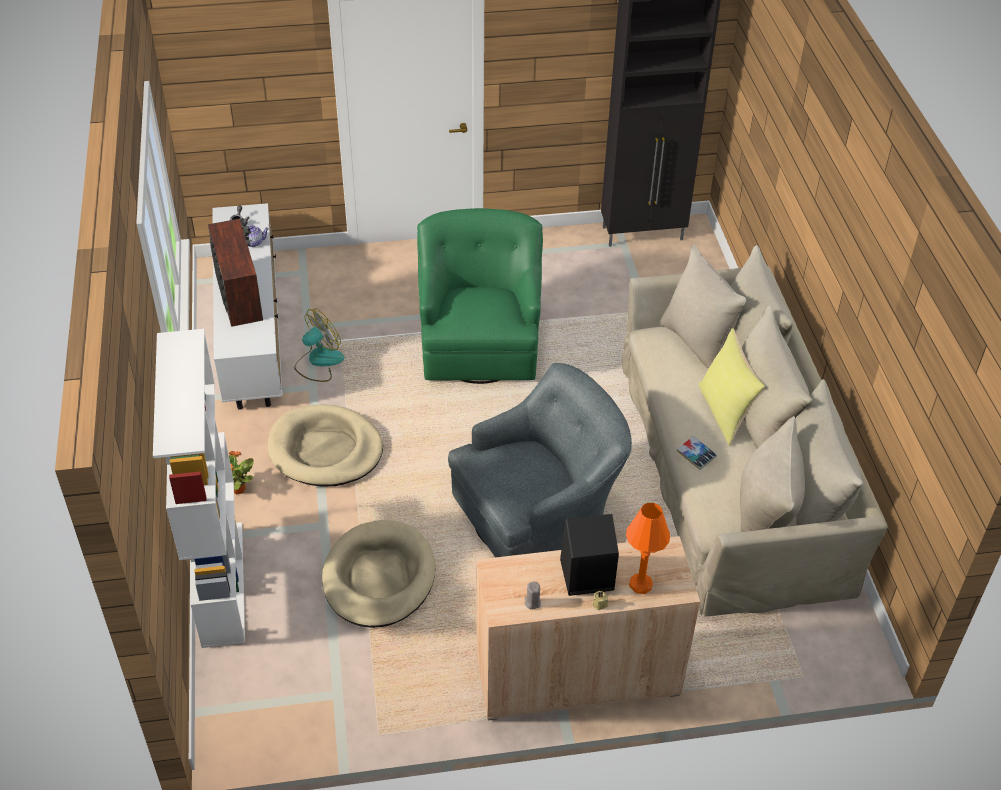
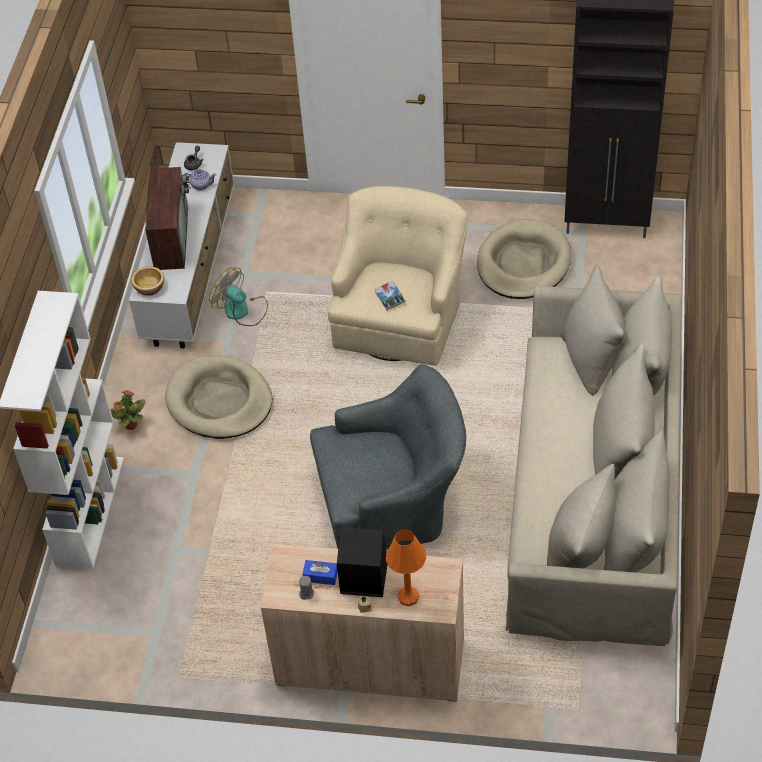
camera: 20 degrees right, 5 degrees up
(232, 343) = (150, 287): none -> bowl
(319, 362) = (242, 311): fan -> fan turned 120 degrees counterclockwise
(379, 577) = (226, 534): beige dog bed -> beige dog bed (523, 263)
(480, 342) = (400, 316): green armchair -> beige armchair
(540, 582) = (320, 576): none -> blue tissue box
(696, 455) = (538, 478): book -> book (389, 298)
(725, 412) = (585, 439): yellow pillow -> none

